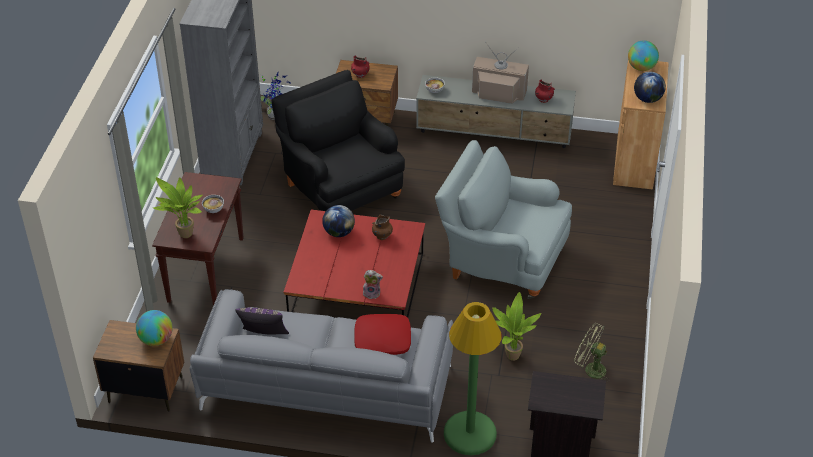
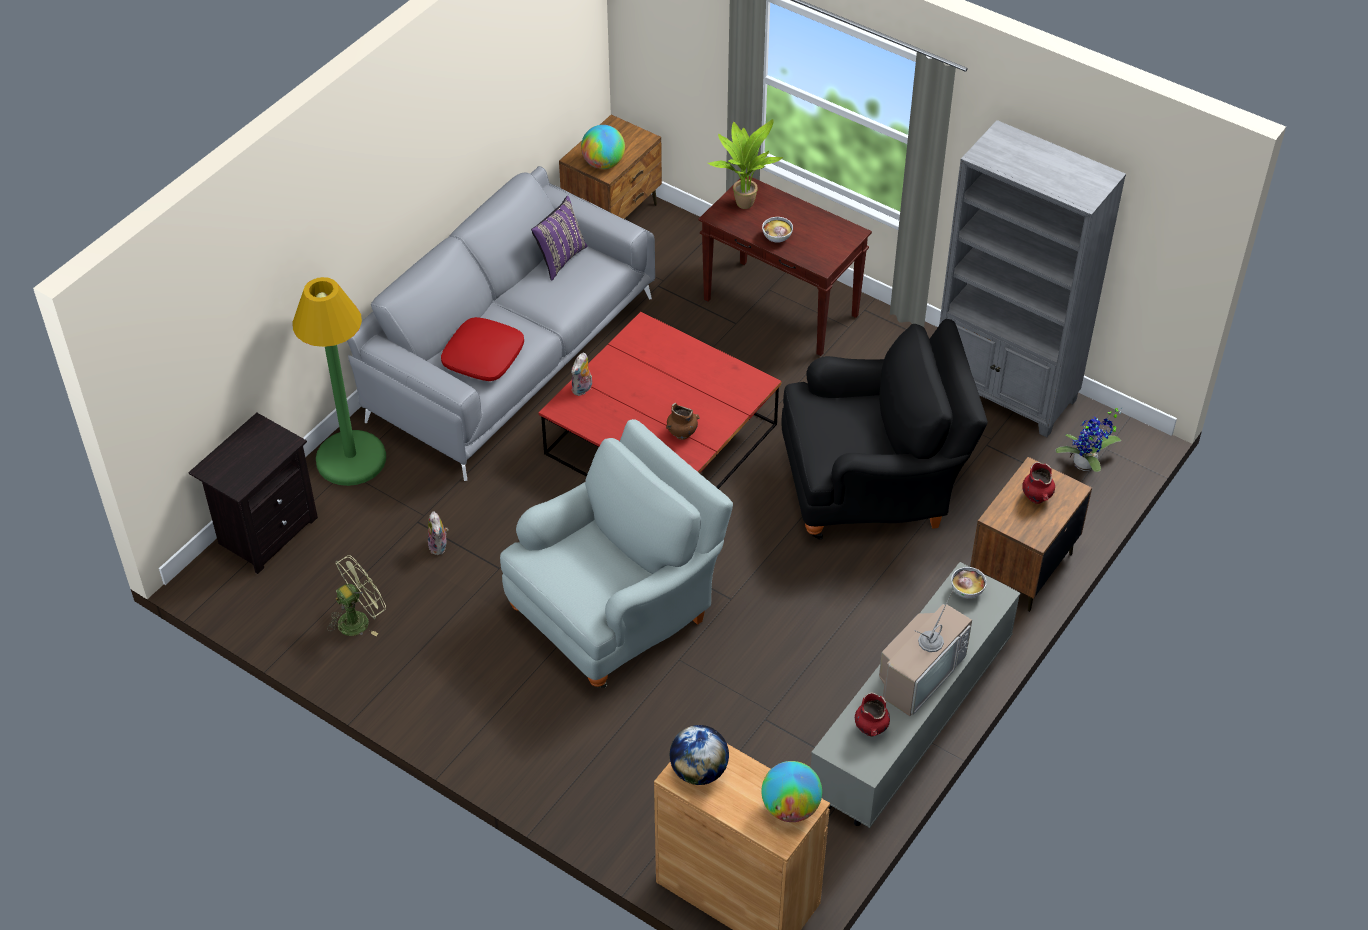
camera: 115 degrees right, 5 degrees up
(339, 232) = (716, 393): globe -> none
(510, 356) = (439, 546): potted plant -> plush toy

